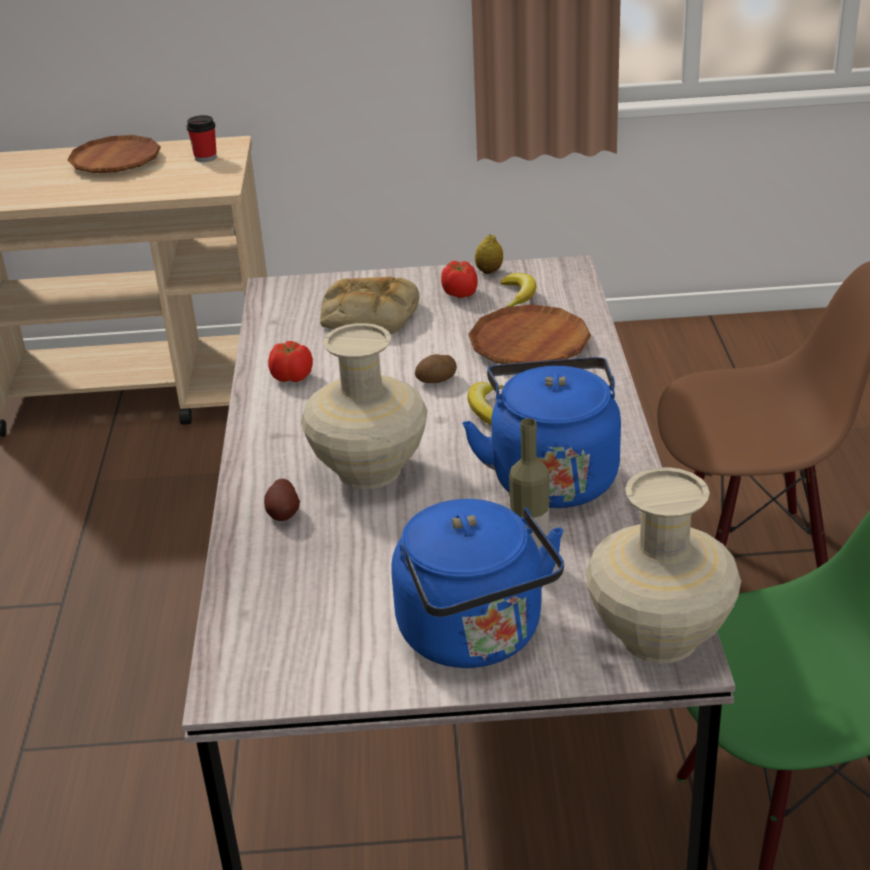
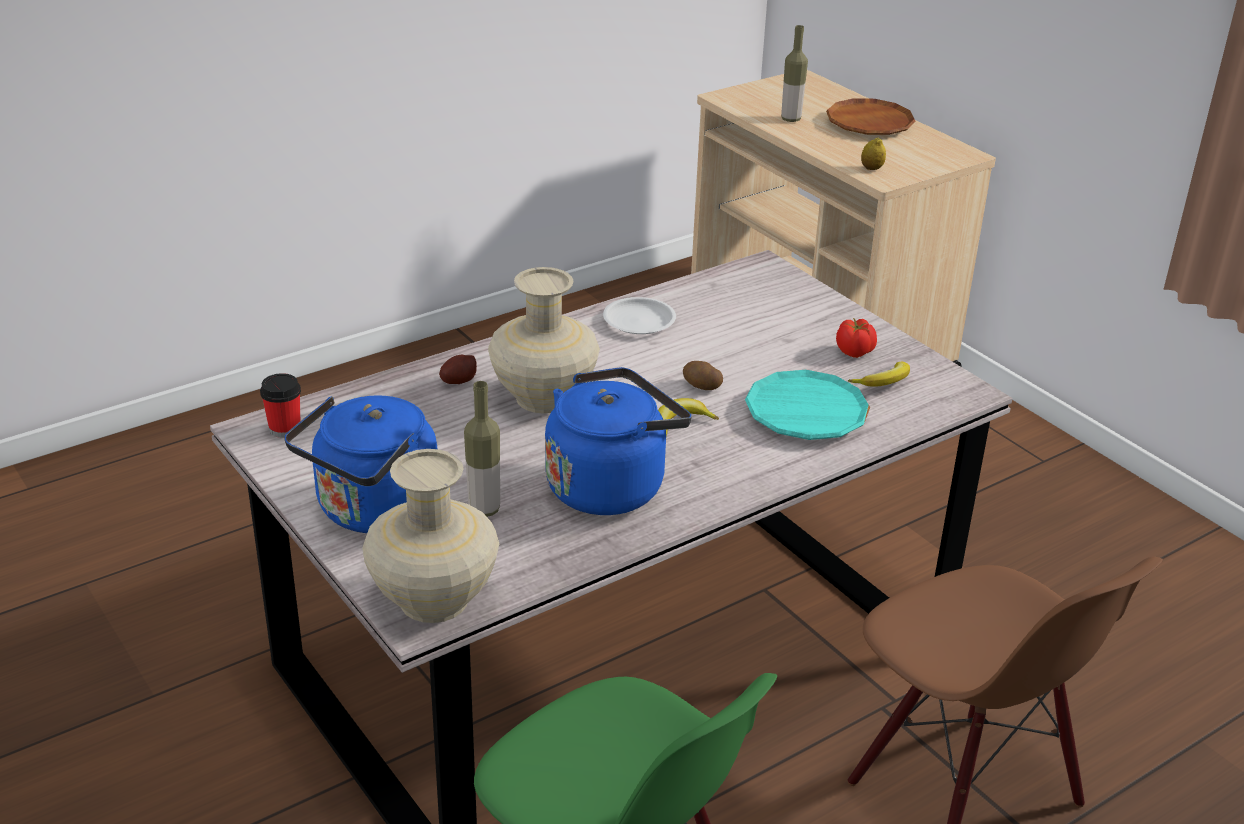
camera: 55 degrees right, 0 degrees up
(51, 189) = (791, 119): none -> bottle
(205, 158) = (927, 155): cup -> cup (285, 429)
(292, 378) = (639, 321): tomato -> white plate
(368, 316) = (767, 322): bread -> none
(489, 271) = (912, 354): lemon -> lemon (871, 168)
(529, 344) = (806, 413): brown plate -> turquoise plate

